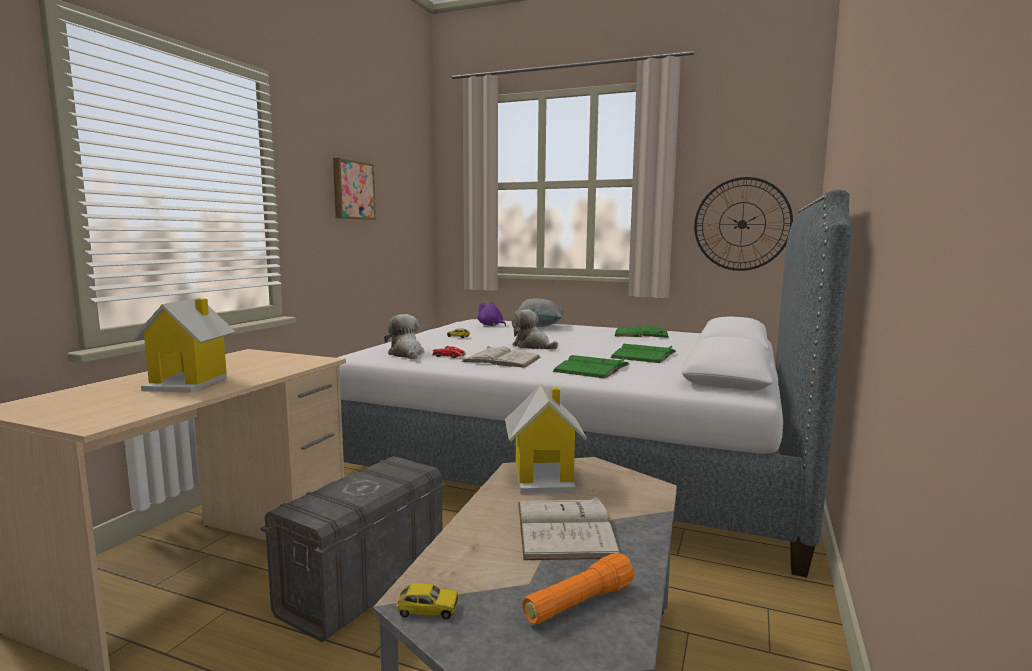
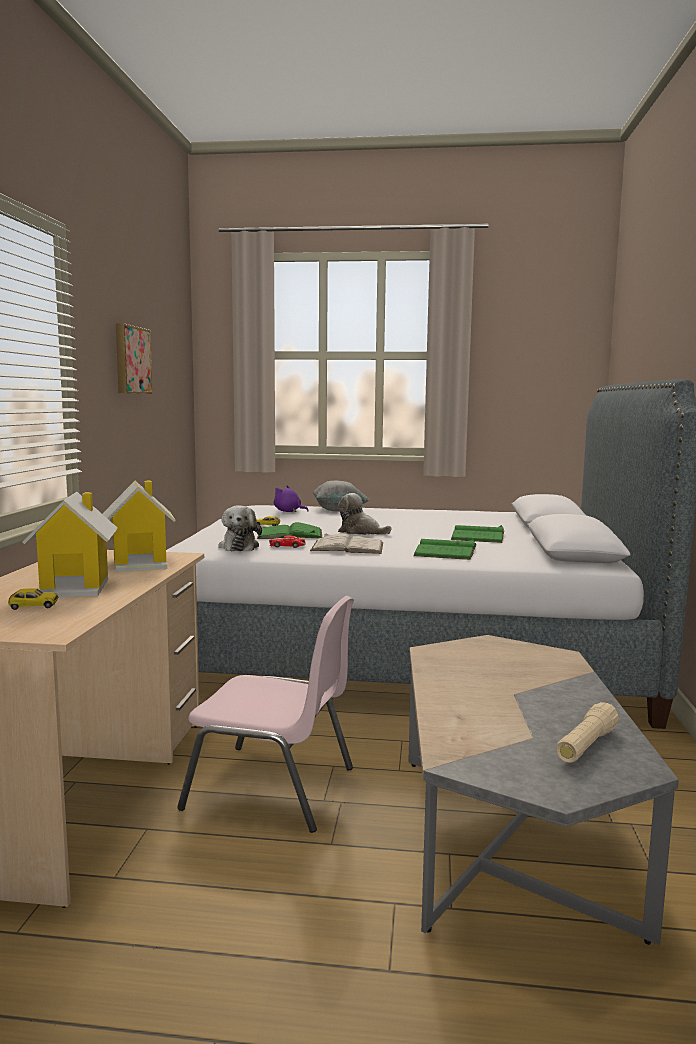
camera: 15 degrees left, 0 degrees up
(362, 585) = (273, 788): grey storage box -> pink chair
(406, 354) = (239, 546): plush toy -> plush toy turned 150 degrees counterclockwise
(428, 609) = (472, 765): toy car -> toy car (34, 606)
(544, 477) = (461, 655): toy house -> toy house (140, 563)
(564, 528) = (521, 694): white book -> none
(579, 603) = (586, 746): orange flashlight -> beige flashlight
(641, 334) = (450, 514): green book -> green book (290, 534)
(742, 224) = (535, 401): wall clock -> none

